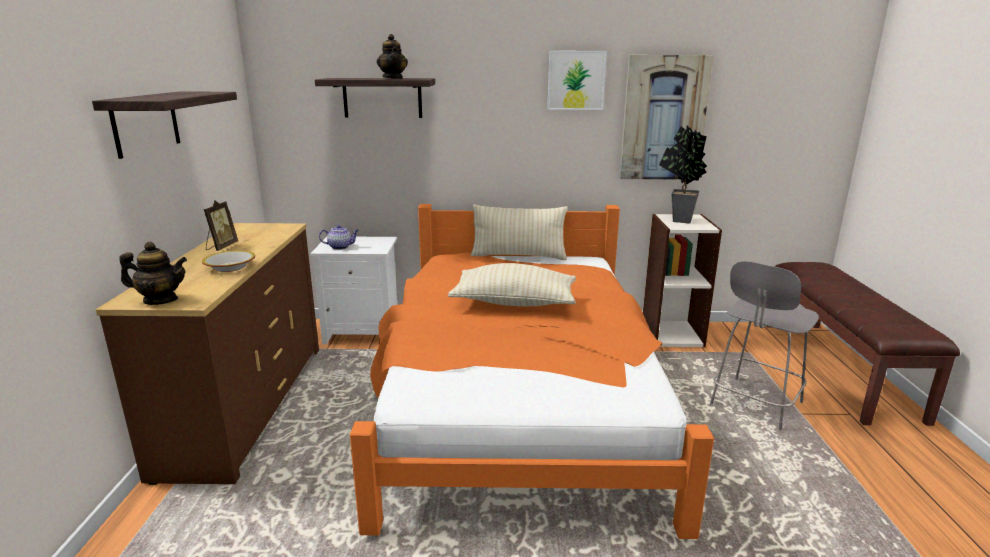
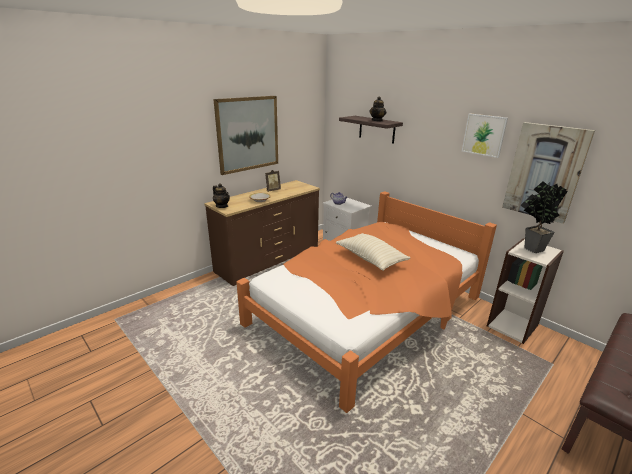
camera: 45 degrees right, 5 degrees up
(146, 123) = (248, 134): shelf -> picture
(518, 256) = (424, 237): beige pillow -> none
(754, 405) = (496, 389): grey chair -> none

